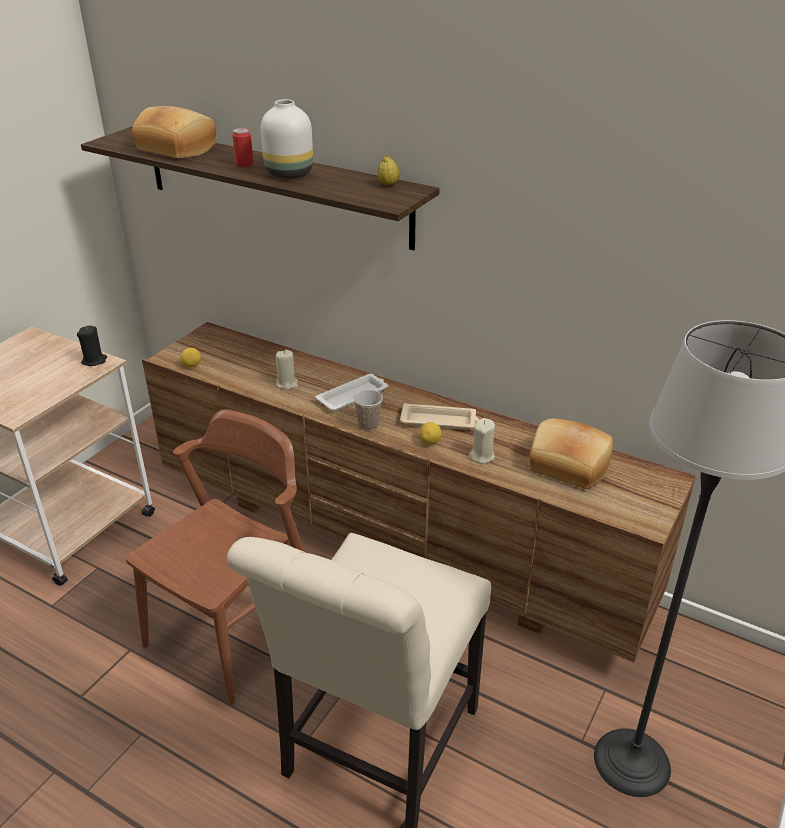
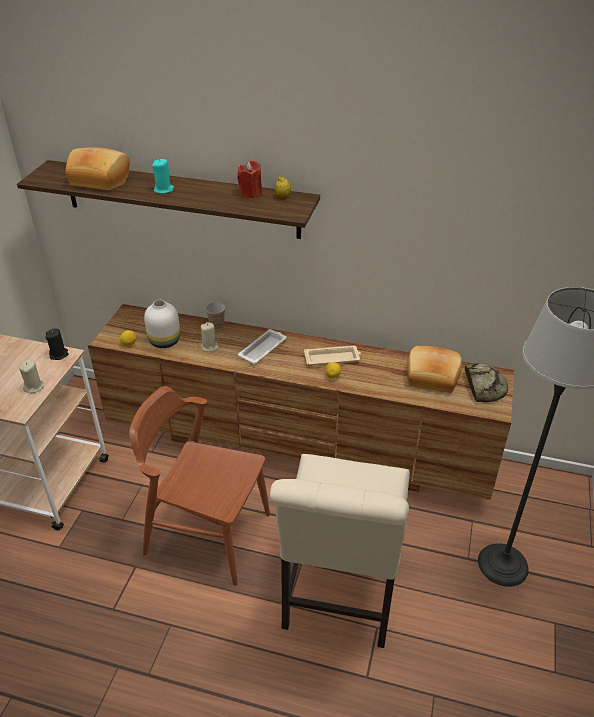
camera: 15 degrees left, 5 degrees up
(235, 628) = (207, 533): brown chair -> brown chair turned 90 degrees counterclockwise
(244, 164) = (164, 189): can -> turquoise candle
(290, 173) = (204, 194): white vase -> white vase (165, 341)
(349, 177) = (250, 193): none -> red candle
(368, 425) = (284, 370): cup -> cup (217, 325)
(481, 456) = (372, 380): beige candle -> beige candle (34, 387)
(640, 489) = (483, 386): none -> bread

